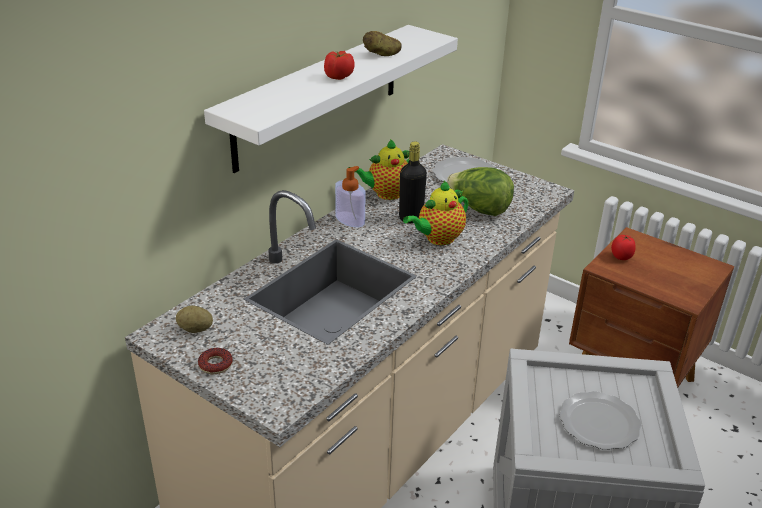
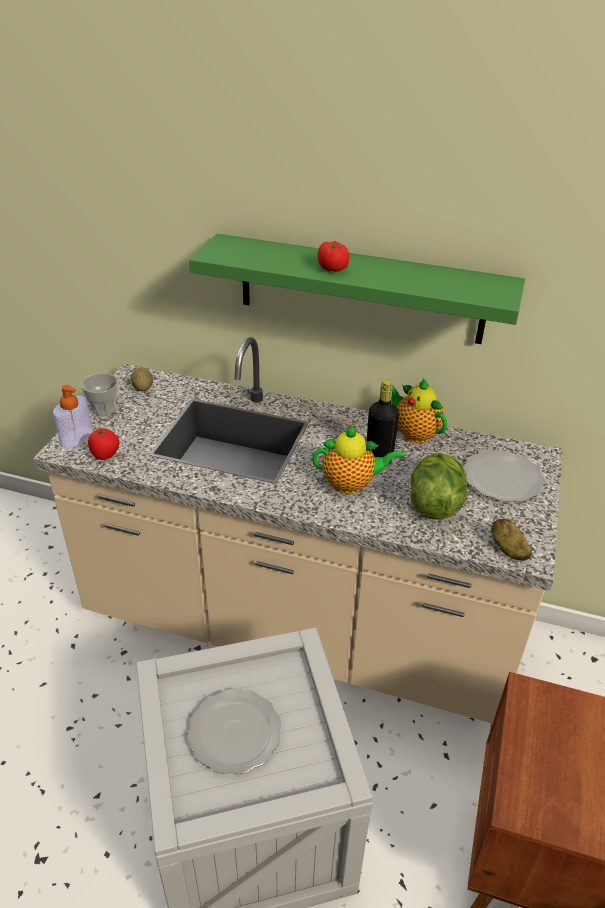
camera: 70 degrees right, 5 degrees up
(215, 364) = (104, 408): donut -> cup
(318, 96) = (360, 289): white shelf -> green shelf
(350, 219) = (348, 422): soap dispenser -> soap dispenser (76, 437)
(382, 54) = (413, 278): potato -> potato (508, 549)
(437, 239) = (351, 484): teapot -> teapot turned 150 degrees clockwise
(621, 257) = (569, 711): tomato -> tomato (105, 455)

